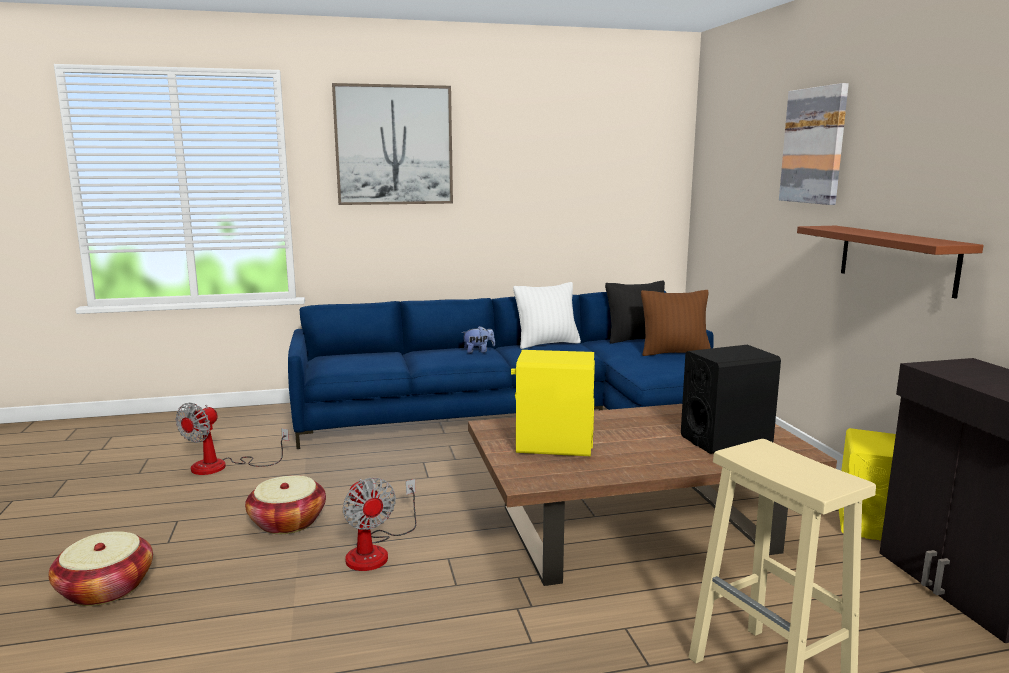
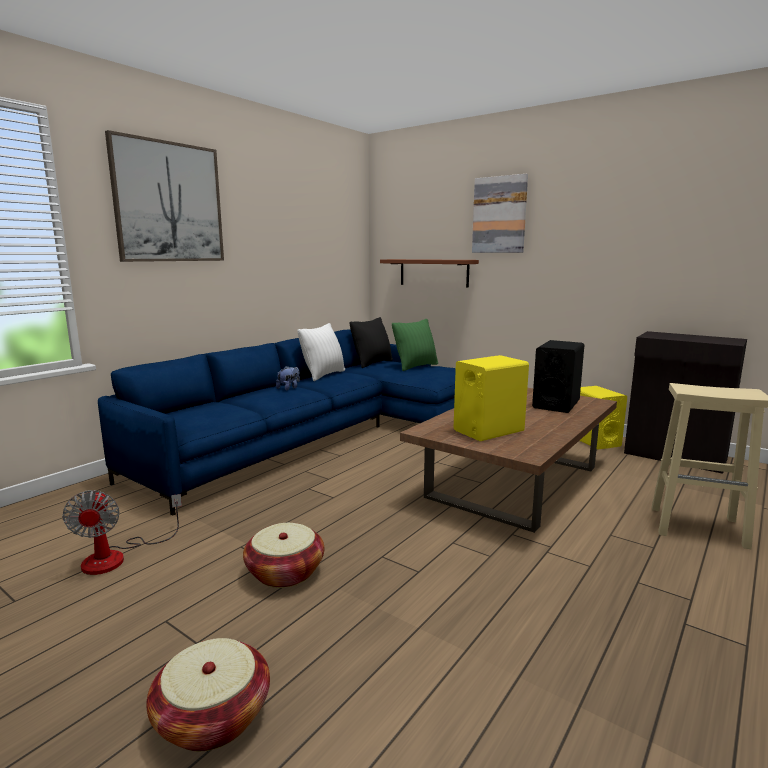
camera: 40 degrees left, 0 degrees up
(375, 551) = (397, 560): fan -> none
(674, 353) = (415, 366): brown pillow -> green pillow
(897, 259) = (579, 282): brown shelf -> brown shelf (433, 272)

